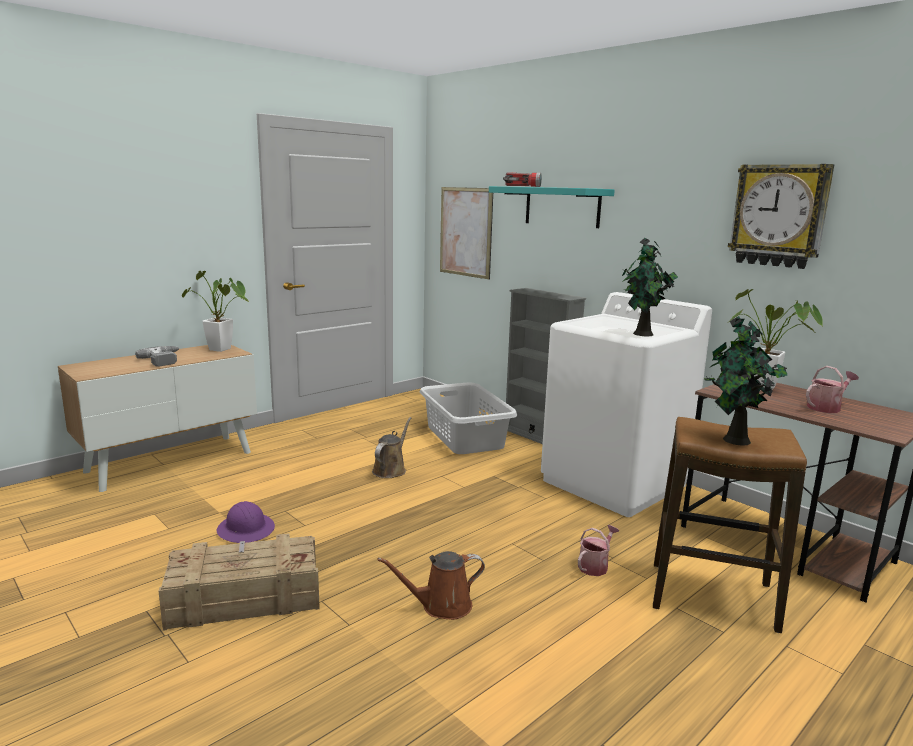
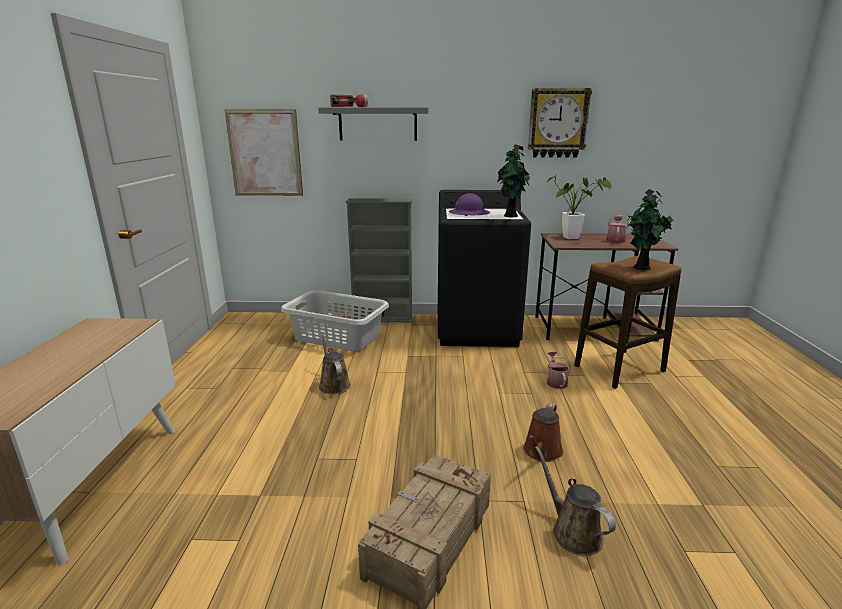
camera: 45 degrees left, 5 degrees up
(165, 360) = (68, 359): power drill -> none
(223, 350) = (113, 326): potted plant -> none
(246, 529) = (317, 492): purple hard hat -> purple hard hat (469, 213)
(336, 669) = (573, 532): none -> brown watering can
(562, 207) = (378, 124): turquoise shelf -> grey shelf
(614, 483) = (477, 330): white washing machine -> black washing machine

